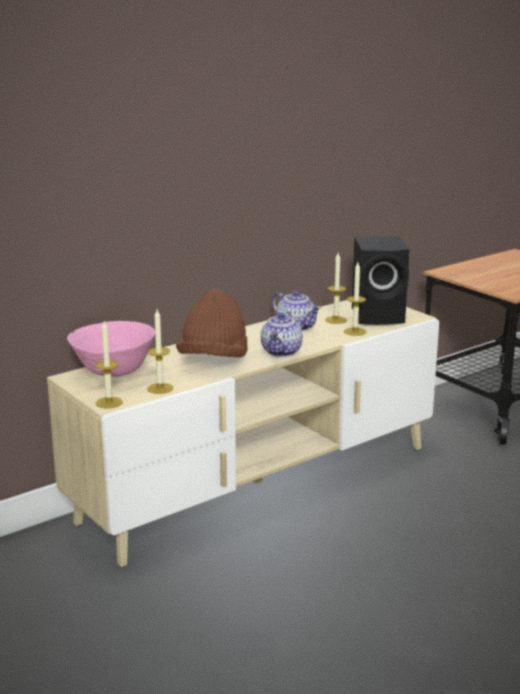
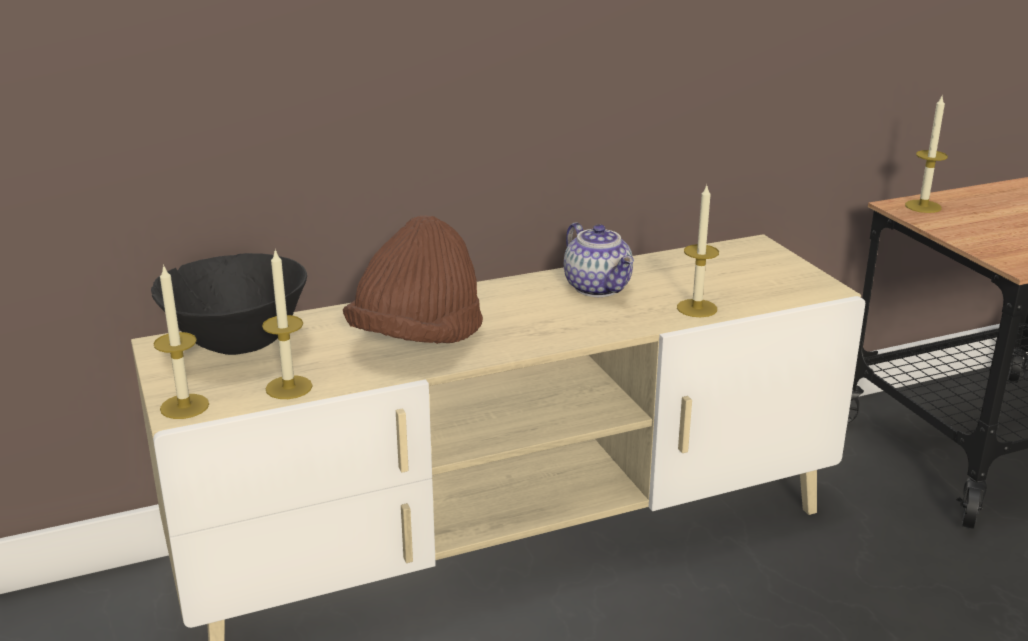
camera: 15 degrees right, 5 degrees up
(114, 373) = (238, 346): pink bowl -> black bowl
(282, 352) = (544, 336): teapot -> none
(336, 320) = (675, 280): candle -> candle (923, 206)
(380, 316) = (758, 280): black speaker -> none

